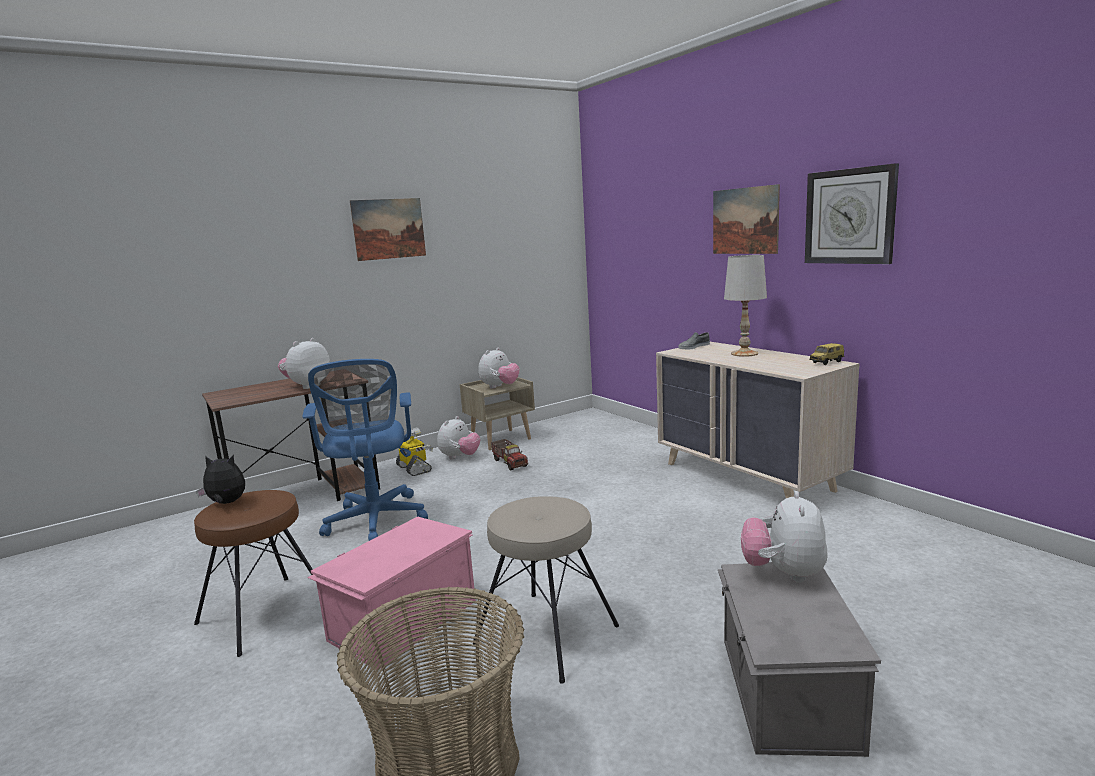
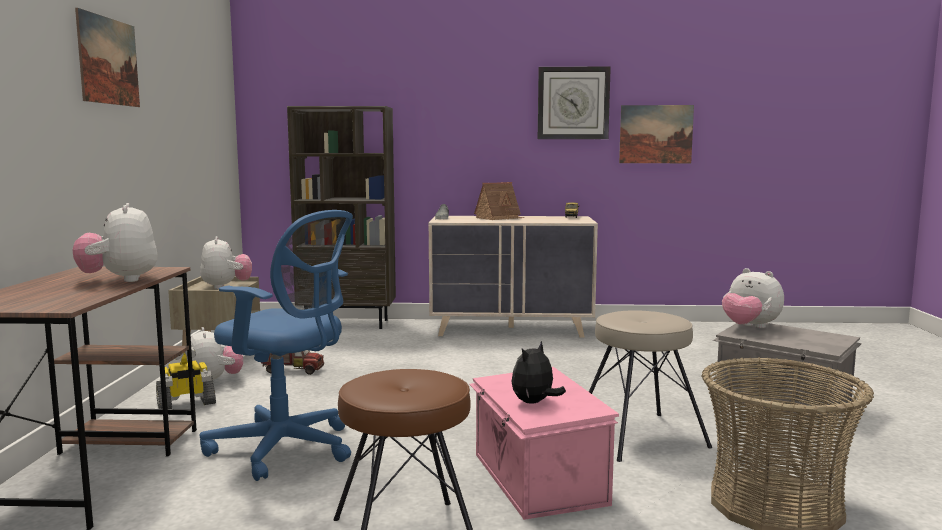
camera: 55 degrees left, 5 degrees down
(226, 503) = (376, 390): plush toy -> plush toy (534, 403)
(415, 469) = (186, 404): toy robot -> toy robot turned 150 degrees clockwise
(637, 431) = (348, 324): none -> brown bookcase
(744, 353) = (499, 218): white table lamp -> toy house
(745, 221) = (473, 102): picture -> picture (656, 134)

